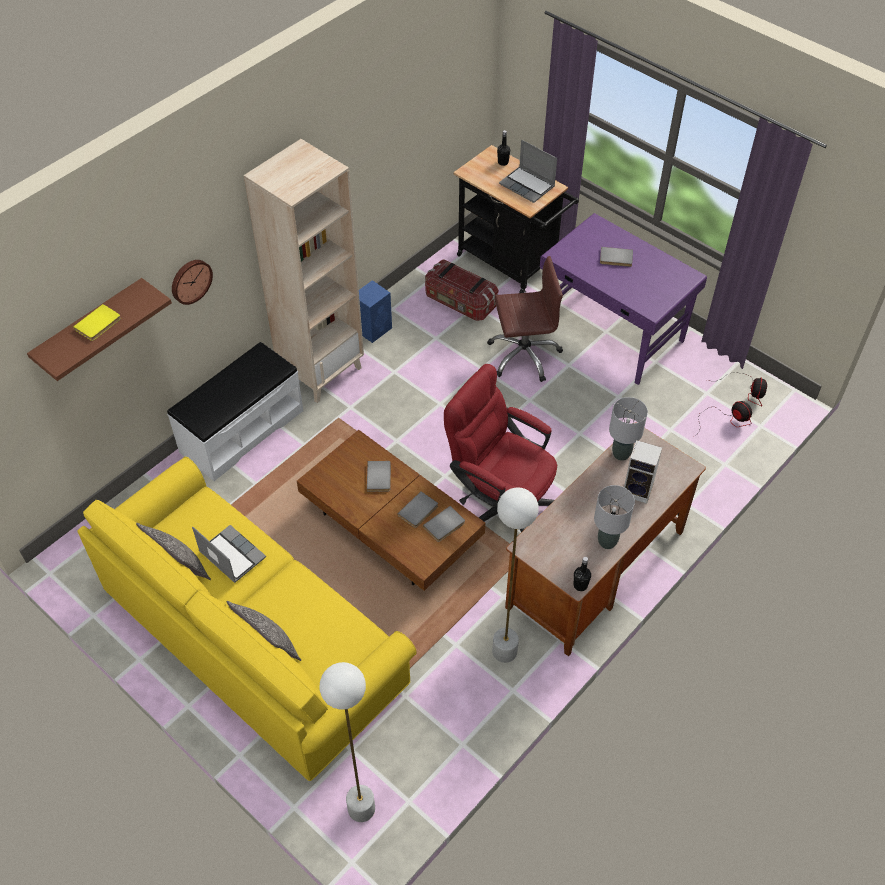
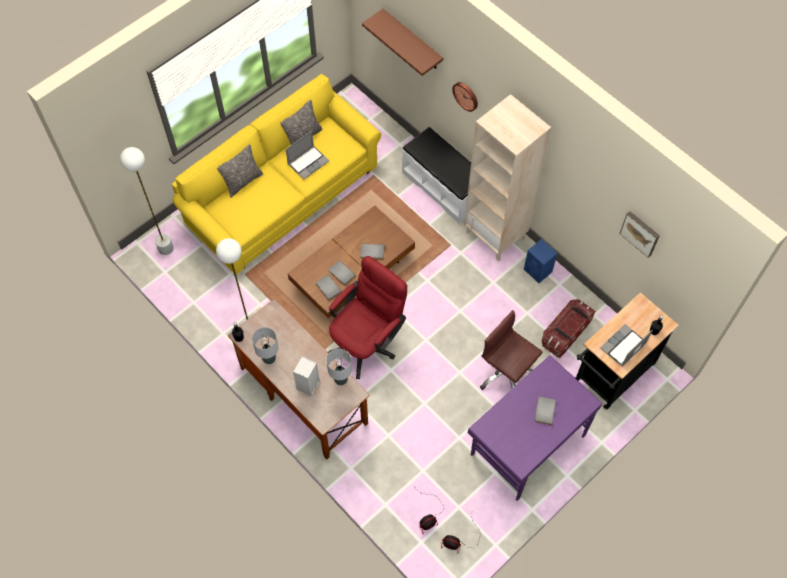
camera: 95 degrees right, 10 degrees up
(99, 324) = (402, 39): yellow book -> none
(418, 115) = (640, 233): none -> picture
(523, 355) = (506, 374): brown office chair -> brown office chair turned 135 degrees clockwise

